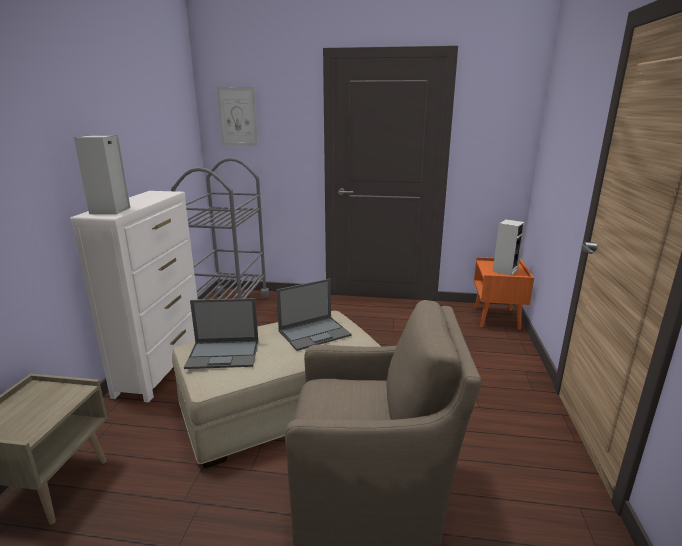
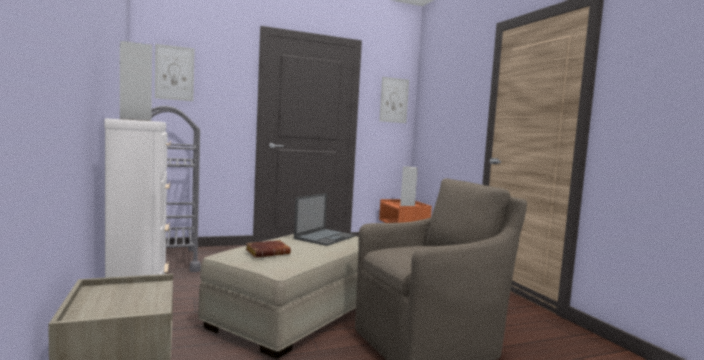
camera: 30 degrees left, 15 degrees down
(224, 354) = (268, 252): laptop -> brown book
(505, 126) = (394, 100): none -> picture

